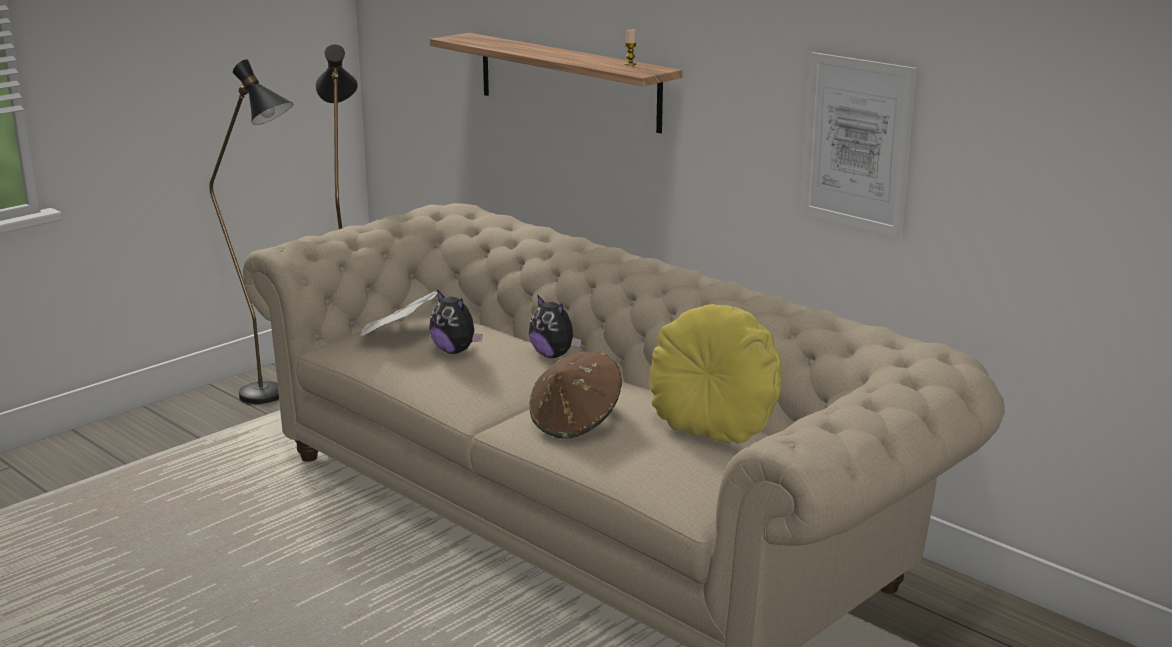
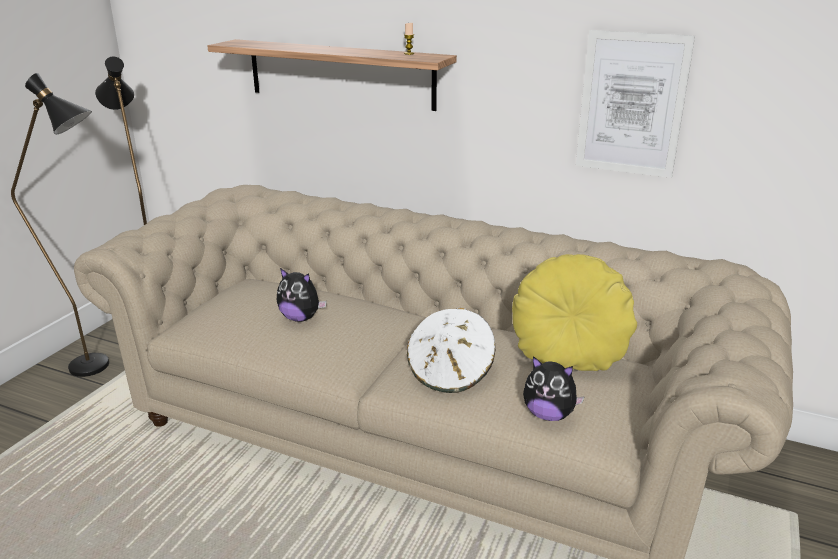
camera: 20 degrees left, 5 degrees up
(396, 336) = (236, 310): newspaper -> none
(553, 355) = (379, 306): plush toy -> plush toy (548, 415)
(576, 422) = (450, 373): brown hat -> white hat

